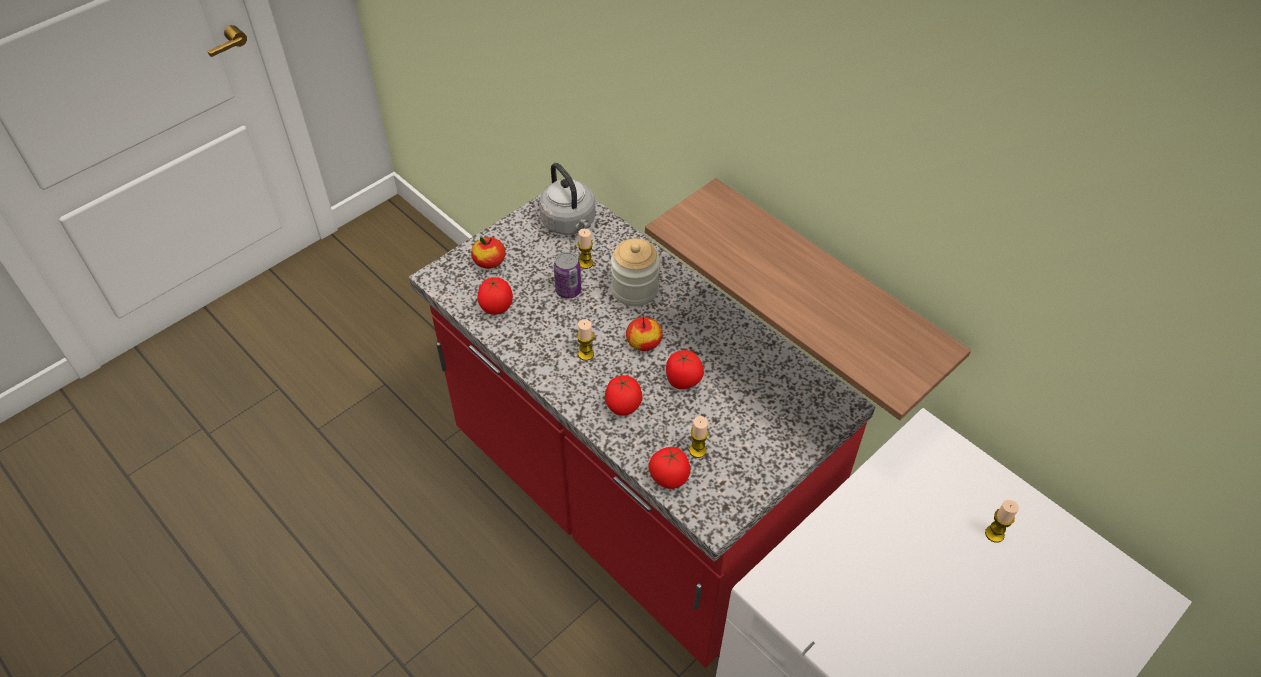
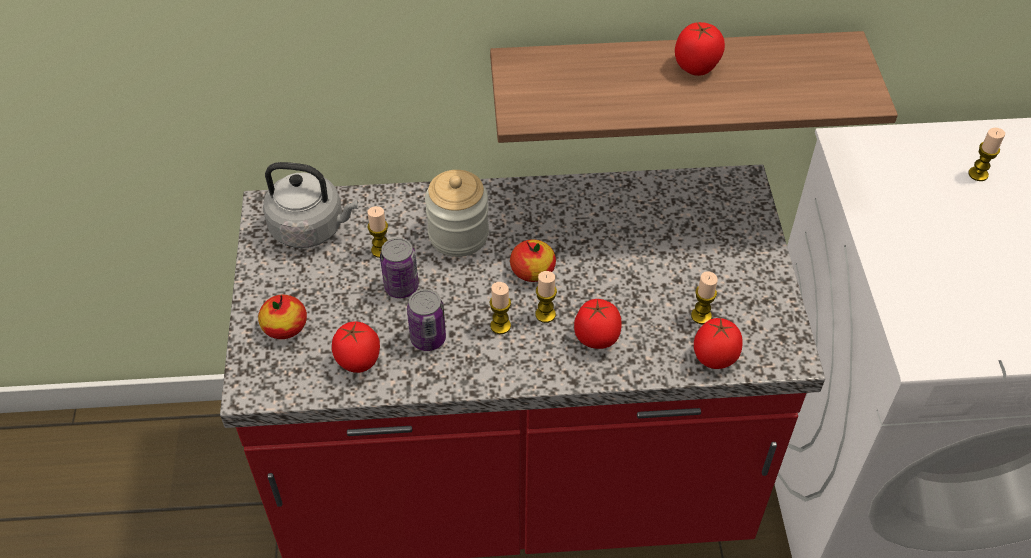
camera: 50 degrees left, 0 degrees up
(543, 327) = (428, 338): none -> can
(616, 370) = (545, 314): none -> candle
(683, 381) = (610, 273): tomato -> tomato (696, 67)

